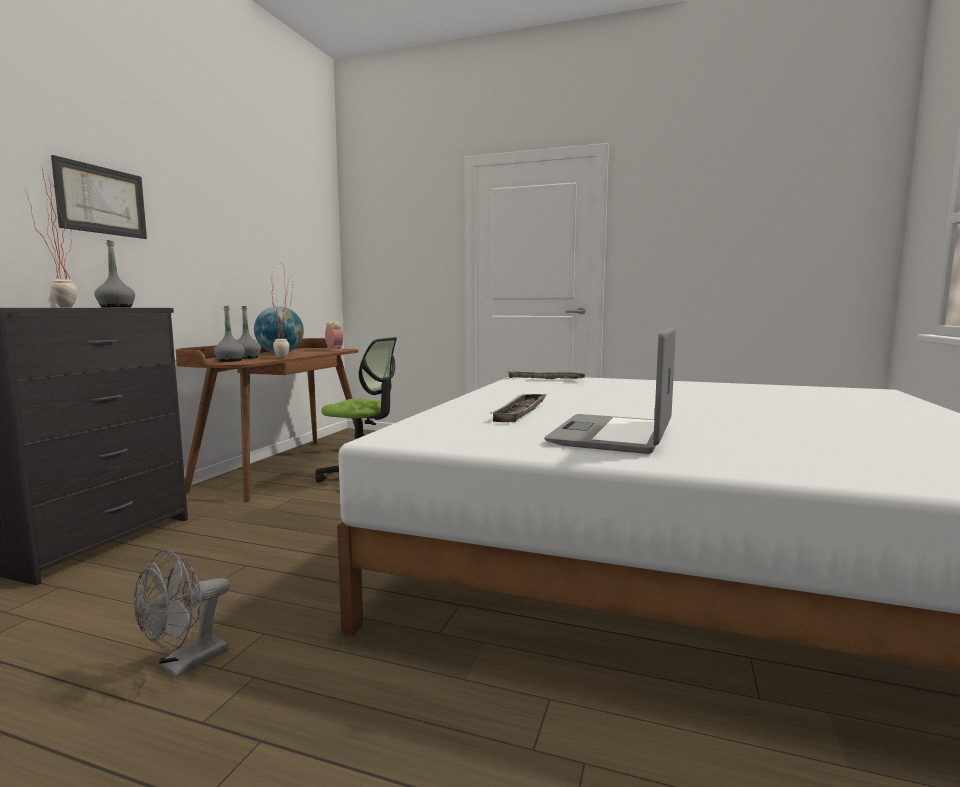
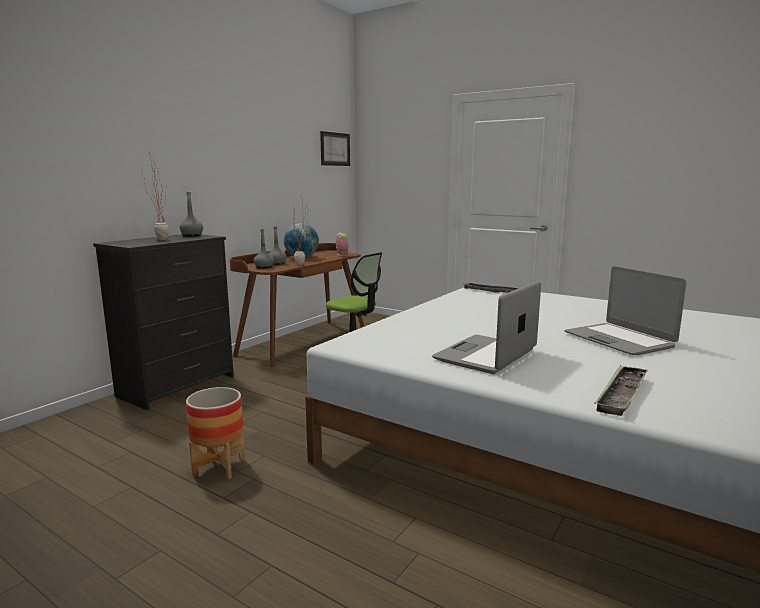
camera: 15 degrees right, 5 degrees up
(101, 200) = (184, 161): picture -> picture (335, 149)
(185, 664) = (219, 466): grey fan -> planter
(520, 412) = (441, 328): tray -> tray (621, 394)
(750, 411) = (619, 340): none -> laptop

